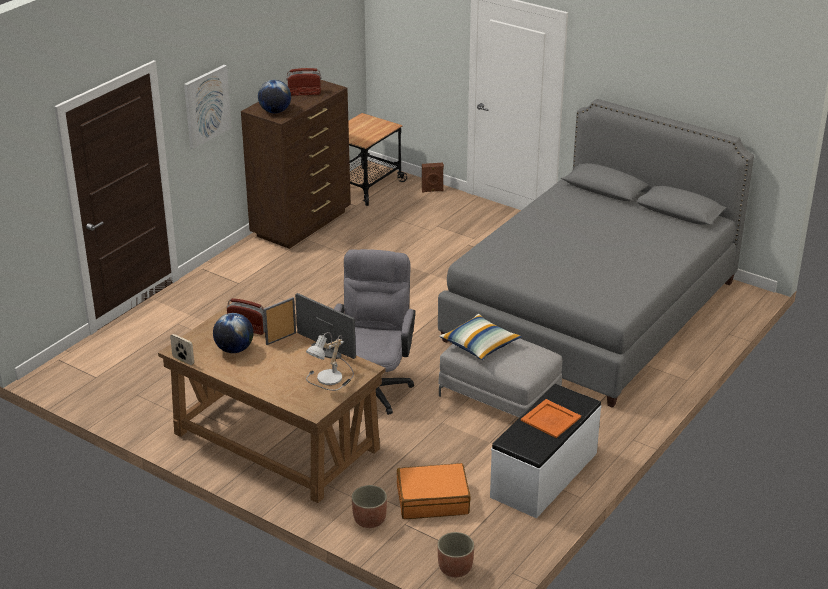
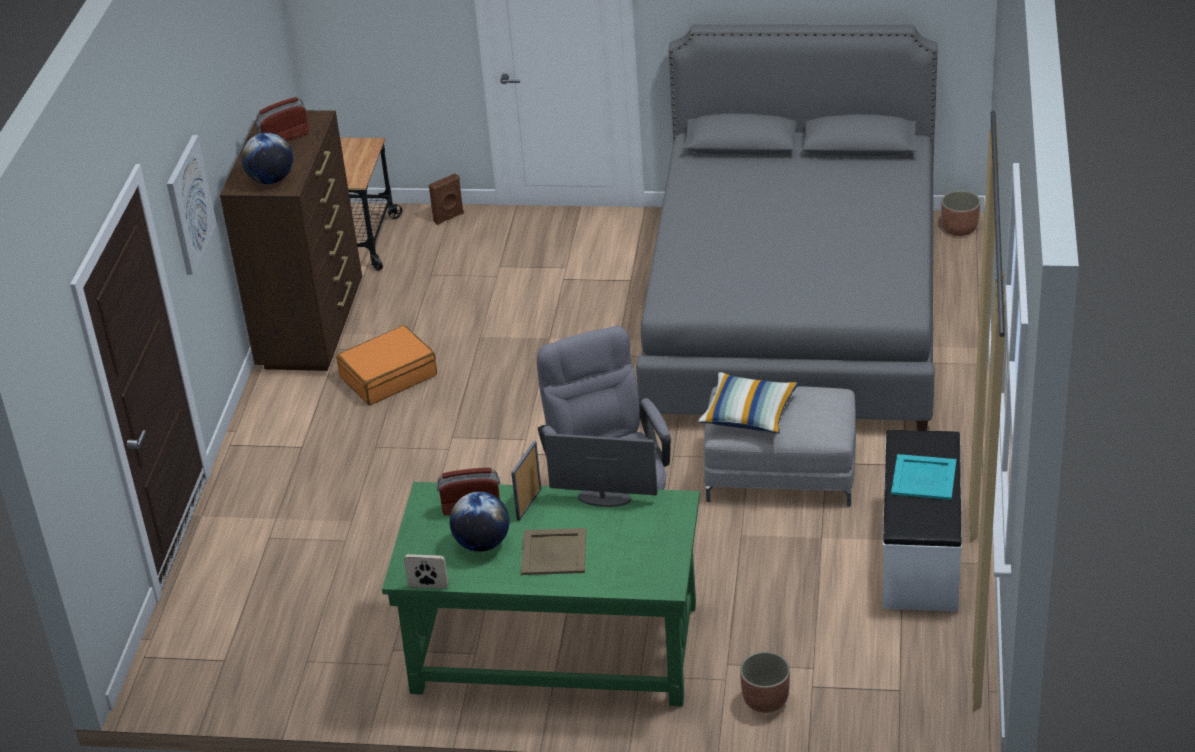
camera: 25 degrees left, 5 degrees up
(269, 369) = (554, 552): none -> beige tray
(275, 441) = (555, 647): brown desk -> green desk
(331, 379) = (647, 534): table lamp -> none
(432, 500) = (818, 641): orange suitcase -> orange suitcase (388, 376)
(455, 568) = (919, 715): planter -> planter (959, 229)
(551, 419) = (924, 477): orange tray -> turquoise tray

